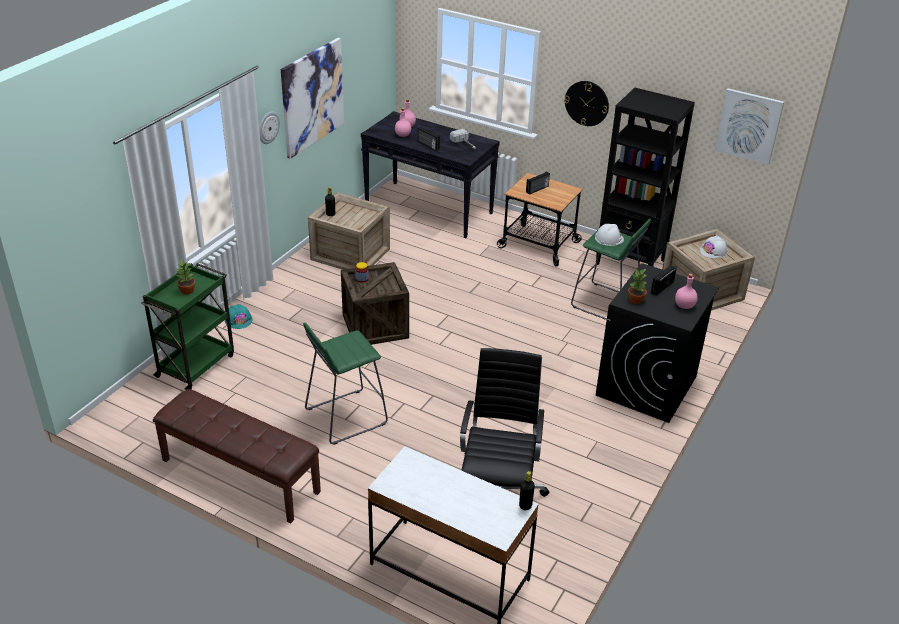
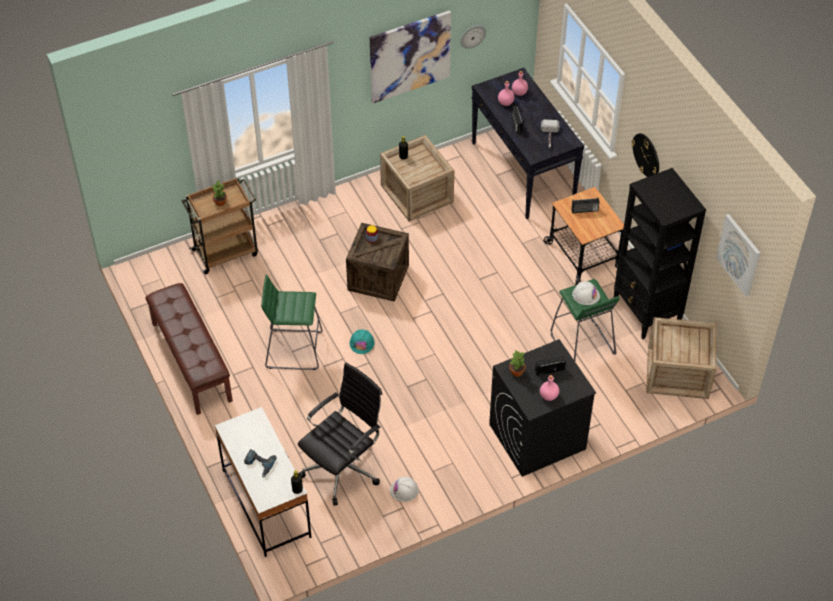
camera: 35 degrees right, 15 degrees up
(196, 365) = (226, 252): green cart -> brown cart
(238, 320) = (283, 223): turquoise hard hat -> turquoise hard hat (362, 343)
(268, 127) = (349, 79): wall clock -> wall clock (472, 36)
(457, 502) = (259, 465): none -> power drill
(713, 251) = (690, 344): white hard hat -> white hard hat (404, 490)

